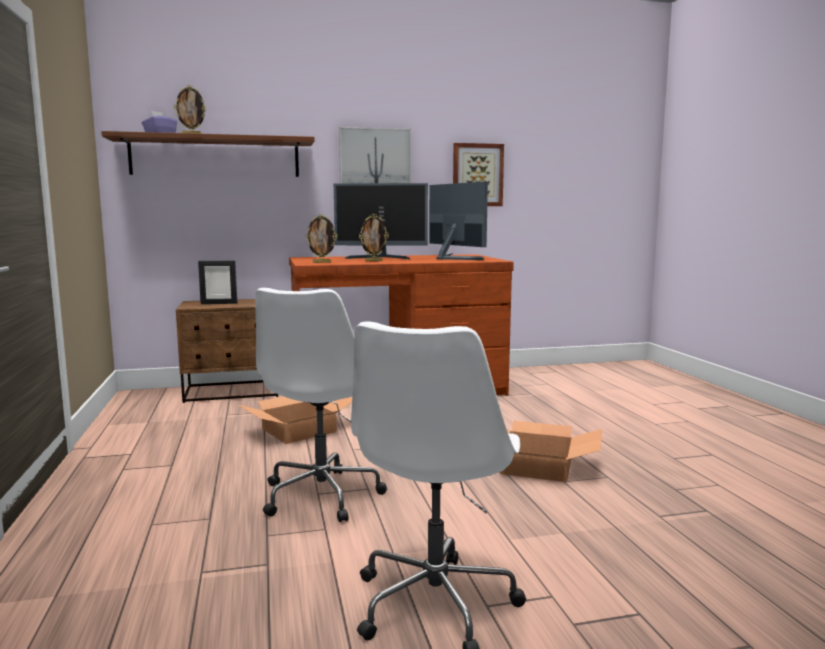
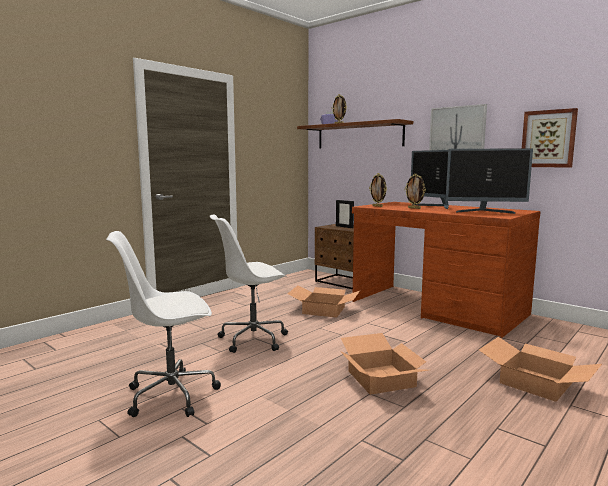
camera: 55 degrees right, 0 degrees up
(453, 258) = (484, 212): monitor -> monitor turned 75 degrees clockwise
(609, 418) = (537, 383): none -> cardboard box

